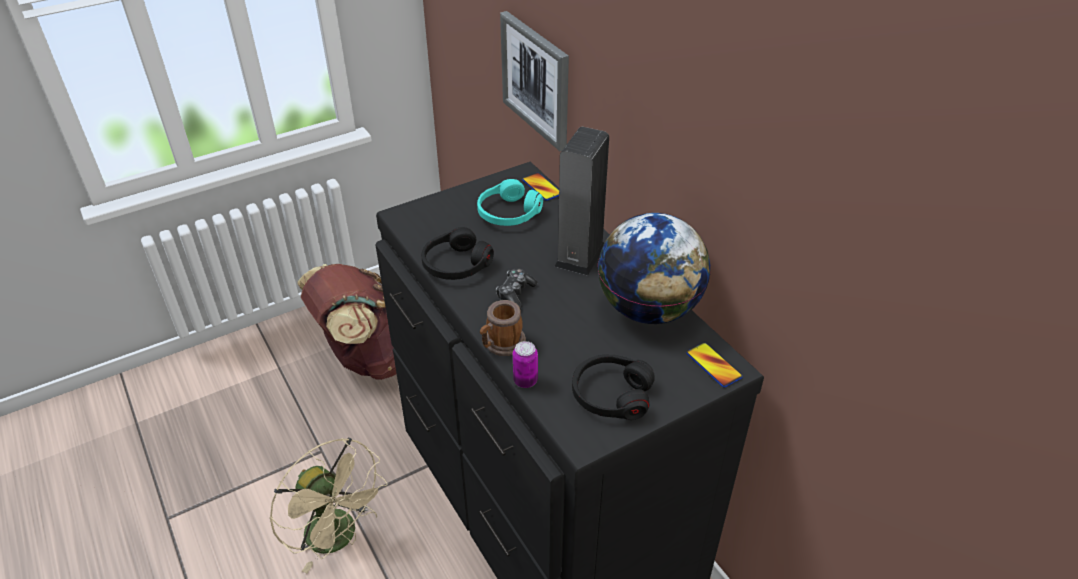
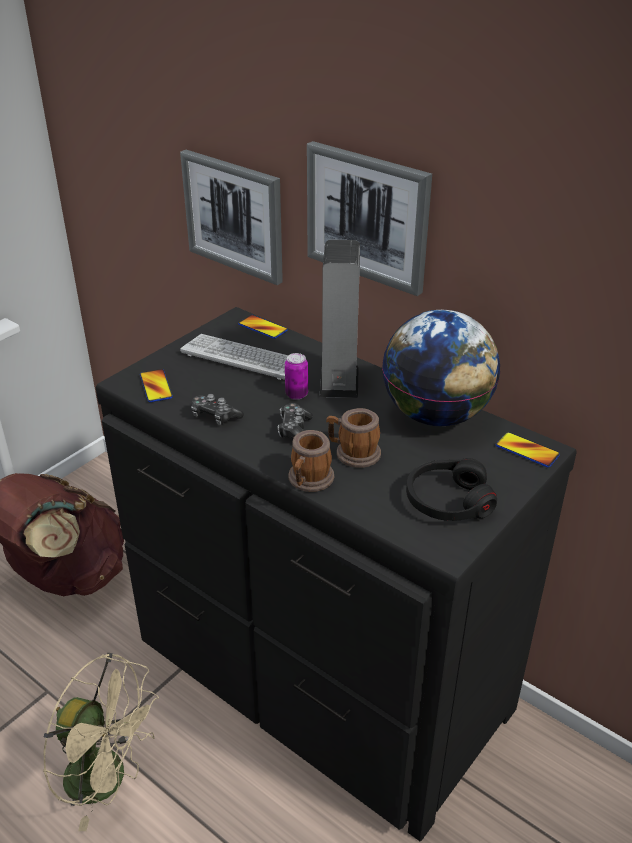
camera: 20 degrees left, 5 degrees down
(422, 225) = (156, 386): none -> phone
(456, 264) = (215, 416): black headphones -> game controller
(508, 213) = (242, 358): turquoise headphones -> keyboard
(525, 381) = (355, 509): can -> can (296, 394)
(553, 328) = (353, 453): none -> mug
(628, 109) = (367, 216): none -> picture

